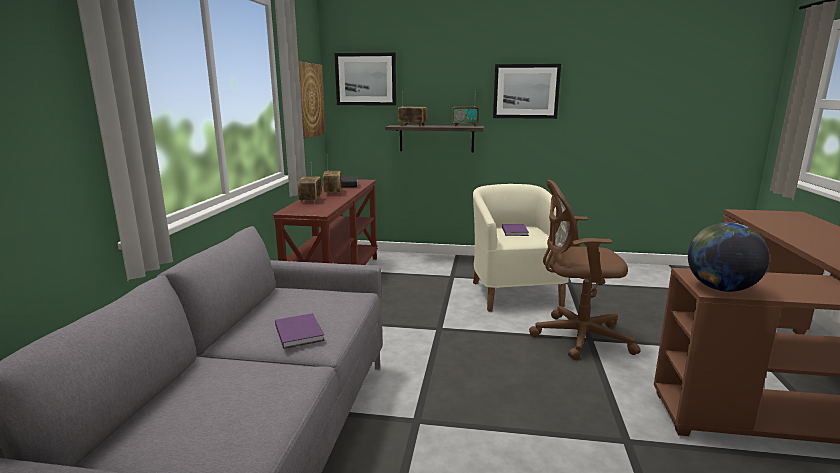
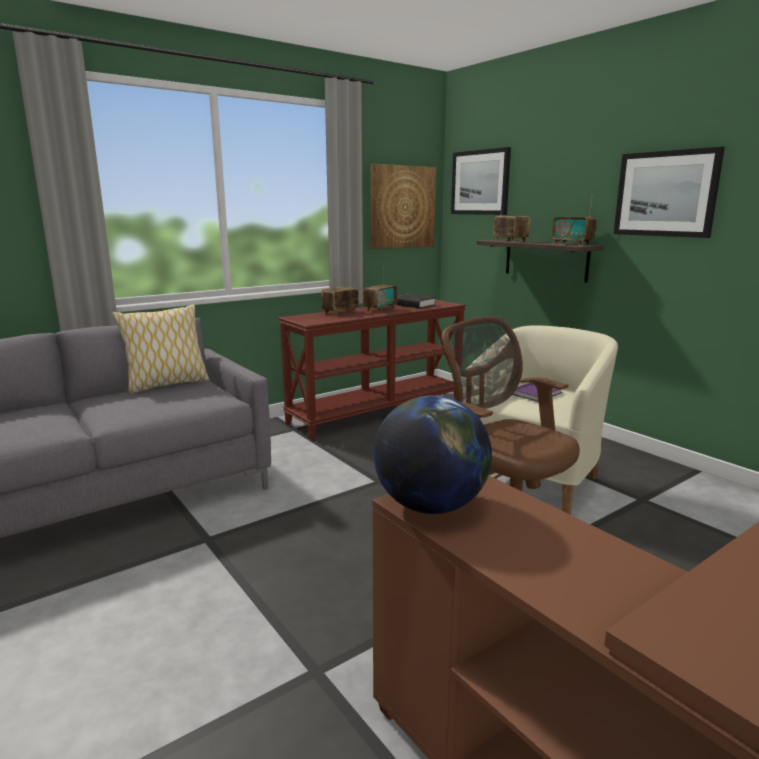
camera: 45 degrees right, 0 degrees up
(270, 301) = (167, 384): none -> pillow
(299, 332) = (123, 408): purple book -> none

